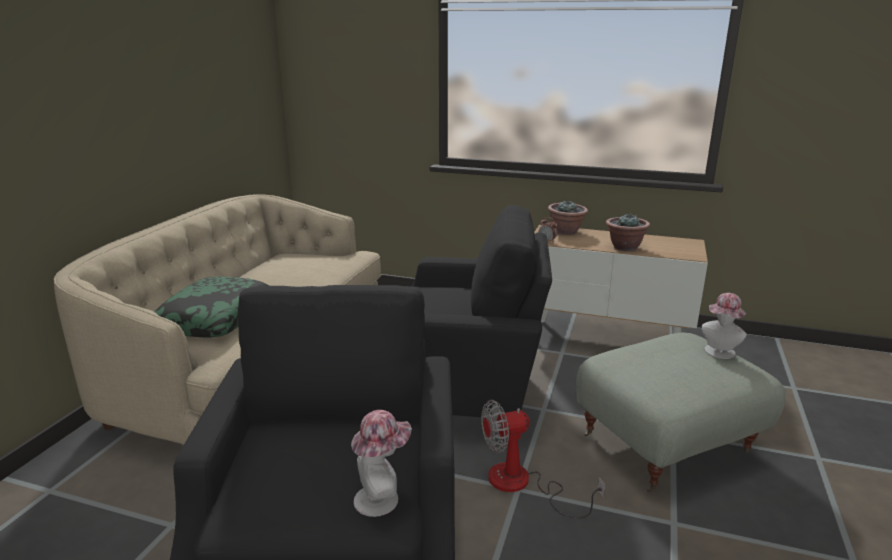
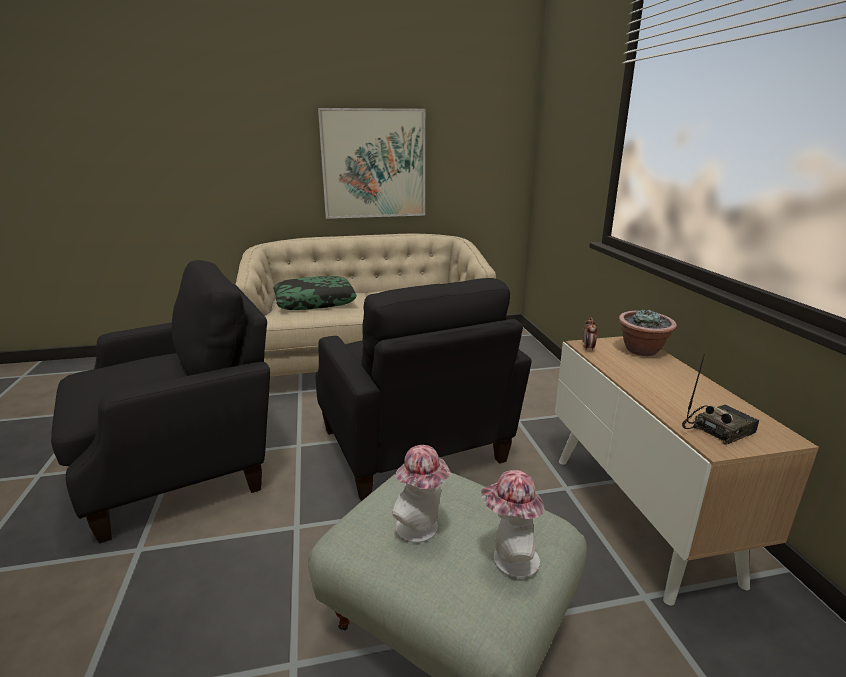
camera: 60 degrees right, 0 degrees up
(159, 122) = (374, 164): none -> picture
(382, 498) = (89, 406): hat -> hat (422, 529)
(522, 484) = (304, 527): fan -> none
(624, 247) = (653, 391): potted plant -> none
(677, 250) = (717, 429): none -> radio

